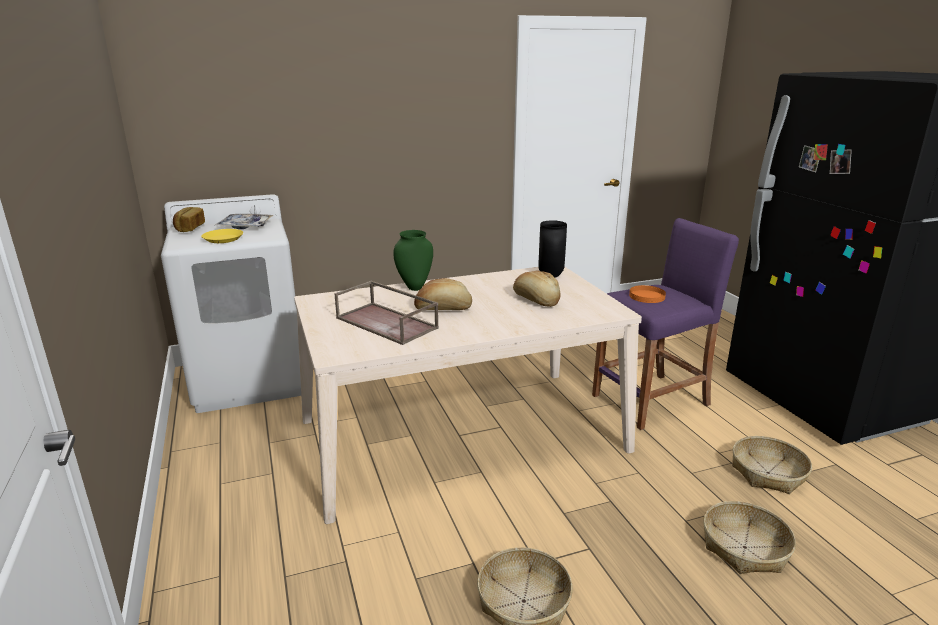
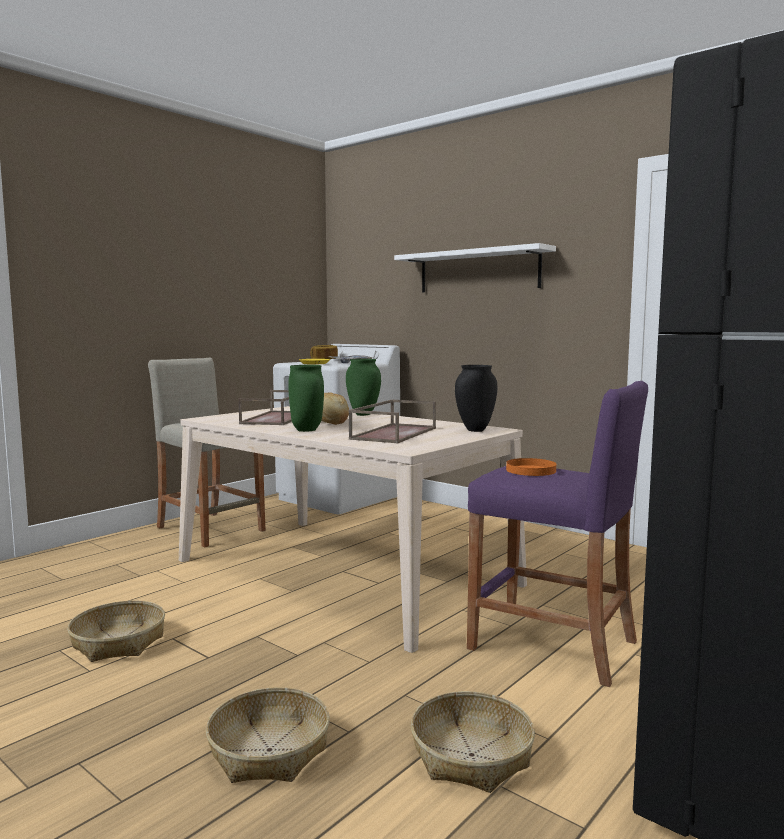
camera: 60 degrees right, 15 degrees down
(242, 481) = (210, 529): none -> beige stool
(369, 108) = (478, 271): none -> white shelf
(483, 325) = (305, 430): none -> green vase
(536, 300) = (393, 433): bread -> brown tray

